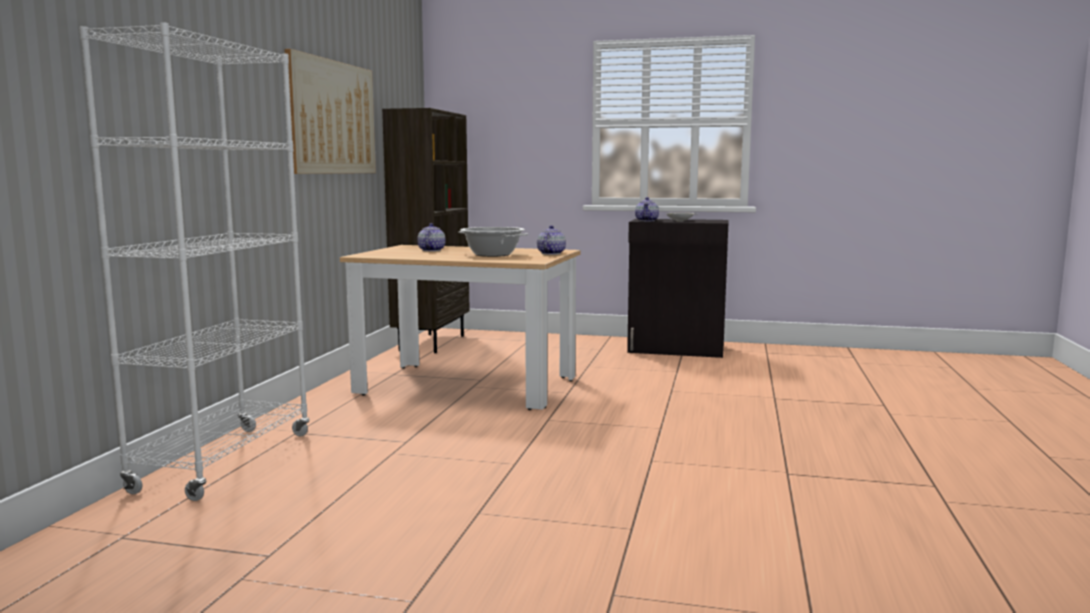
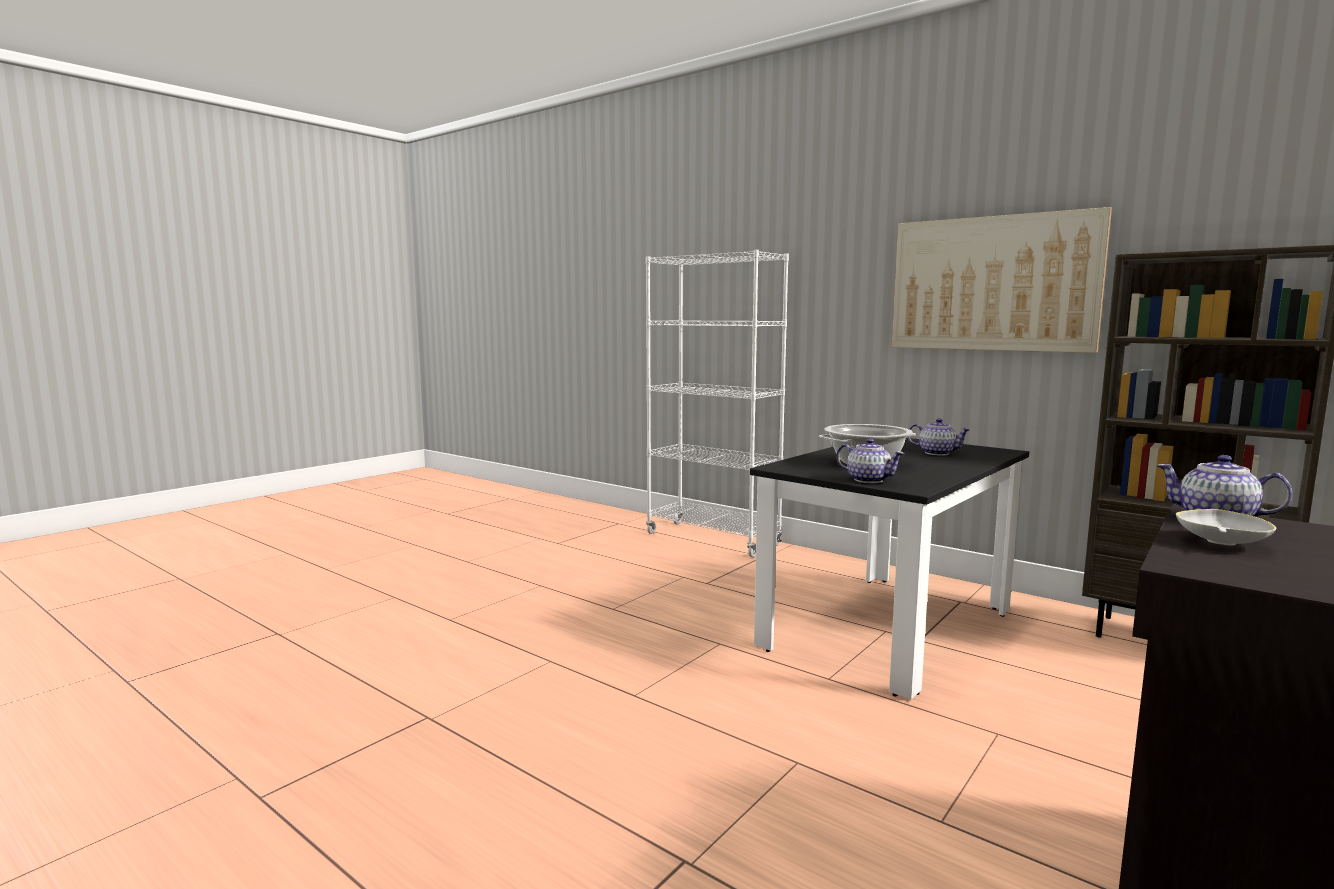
camera: 115 degrees right, 0 degrees up
(467, 386) = (888, 628): beige dining table -> black dining table

